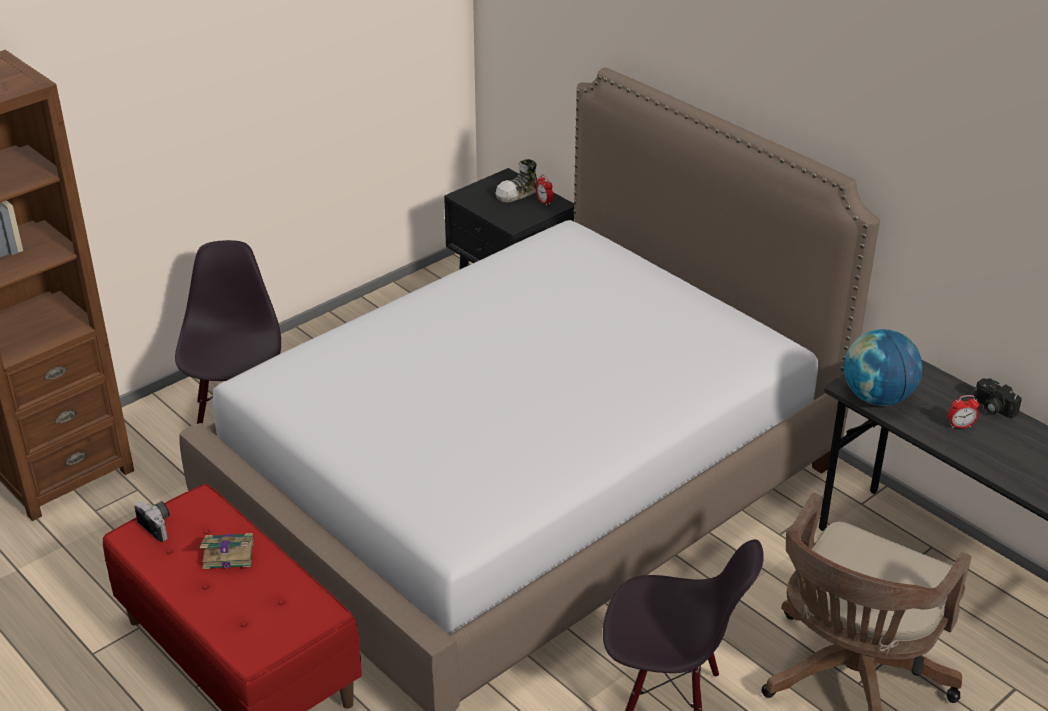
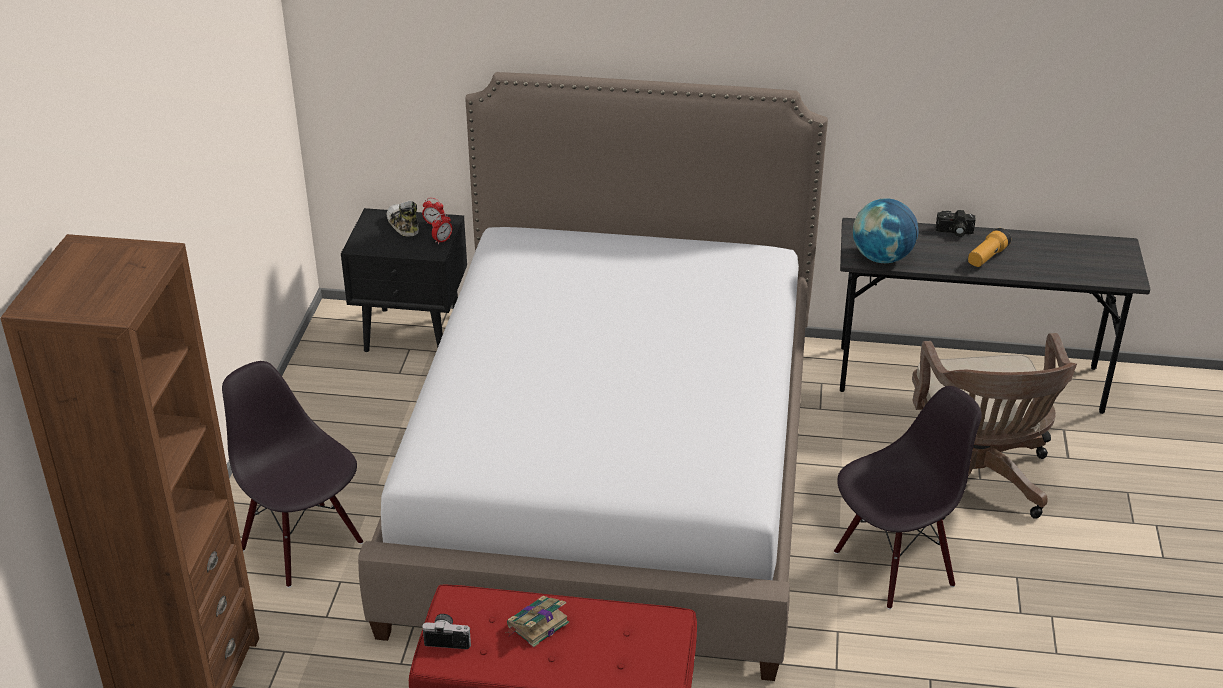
camera: 40 degrees left, 0 degrees up
(518, 193) = (403, 225): shoe -> shoe turned 135 degrees clockwise
(960, 426) = (952, 253): alarm clock -> alarm clock (442, 240)
(994, 447) = (987, 257): none -> flashlight

